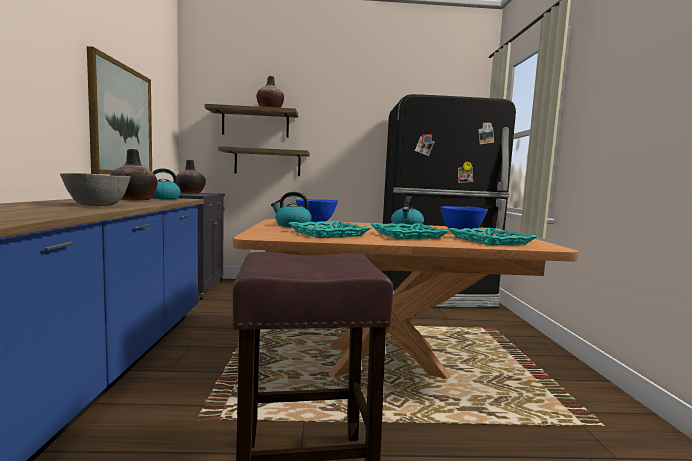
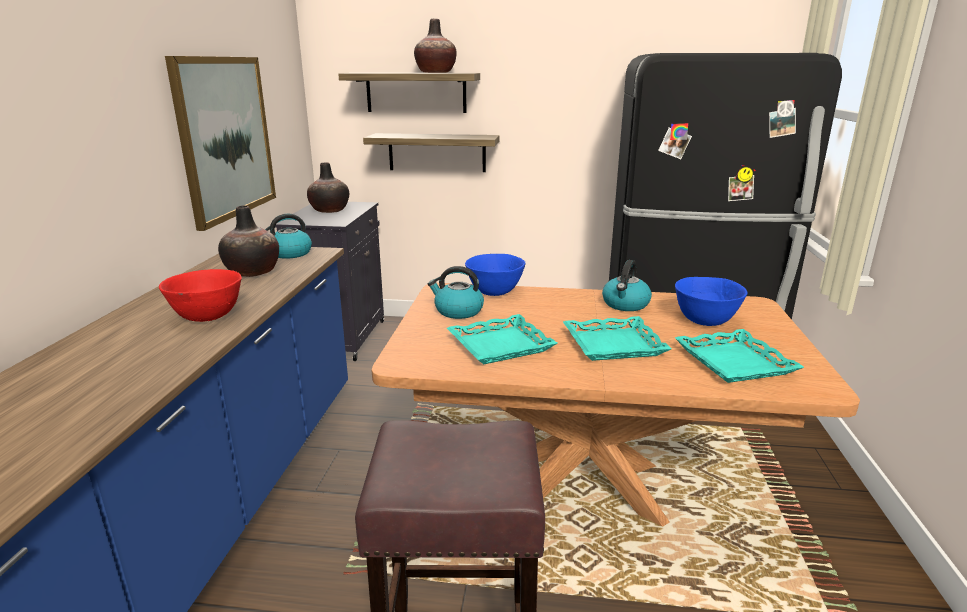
camera: 10 degrees right, 15 degrees up
(97, 205) = (207, 317): grey bowl -> red bowl

